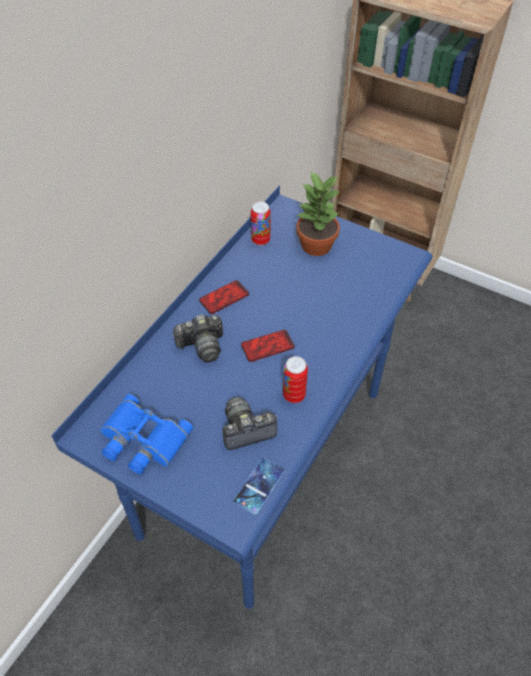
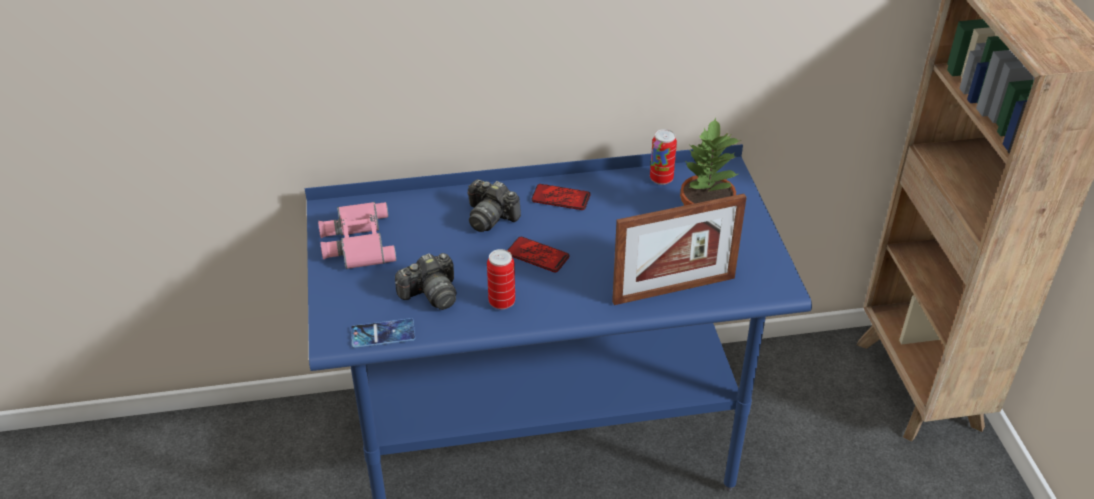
camera: 50 degrees right, 10 degrees down
(141, 440) = (356, 242): blue binoculars -> pink binoculars
(246, 430) = (431, 294): camera -> camera turned 120 degrees clockwise
(366, 303) = (674, 289): none -> picture frame

